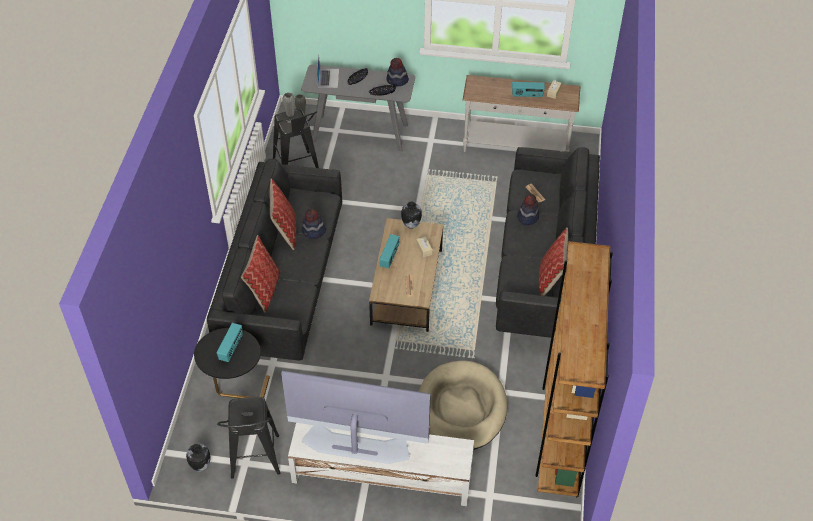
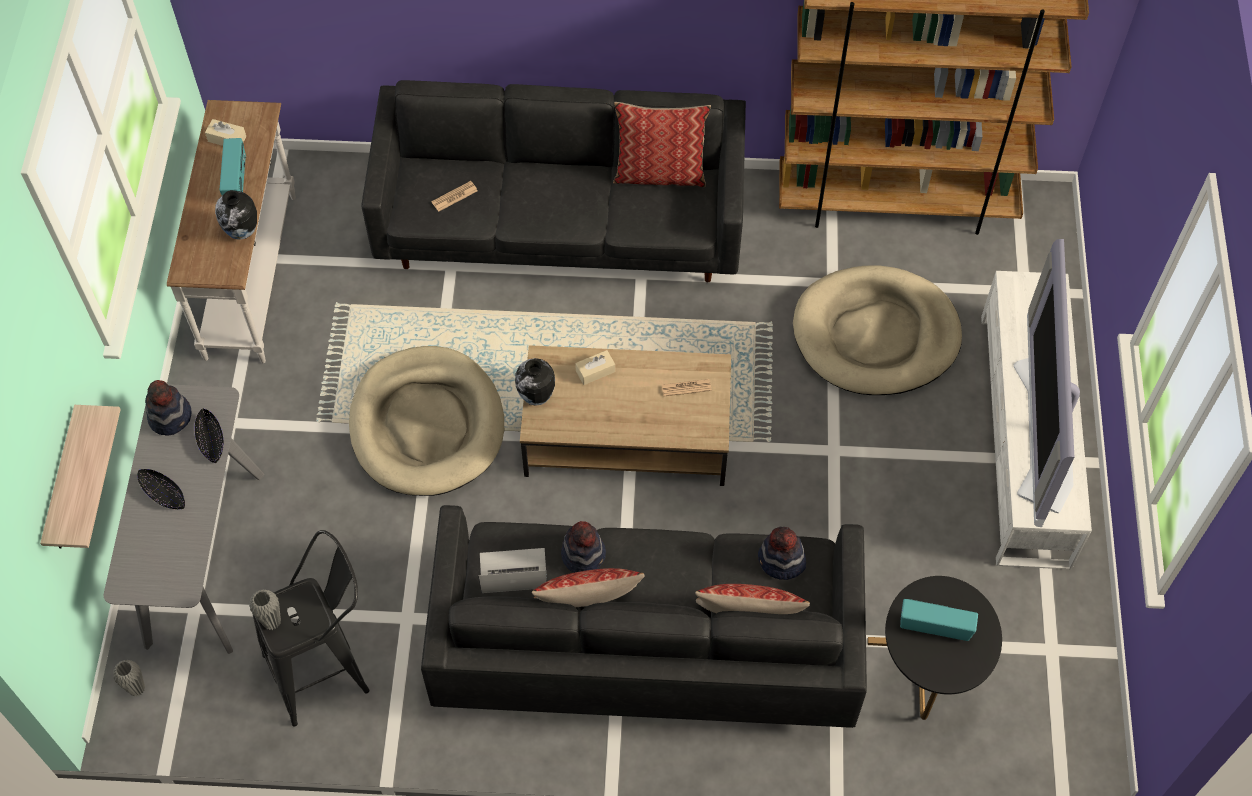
camera: 95 degrees left, 10 degrees up
(200, 466) = (1076, 722): vase -> vase (242, 233)
(255, 462) = (1047, 633): black stool -> none
(328, 78) = (155, 554): laptop -> laptop (513, 570)
(348, 32) = (64, 484): none -> shelf
(390, 257) = (621, 425): radio -> none
(421, 209) = (427, 425): none -> beige dog bed
(527, 217) = (515, 207): hat -> hat (781, 561)

